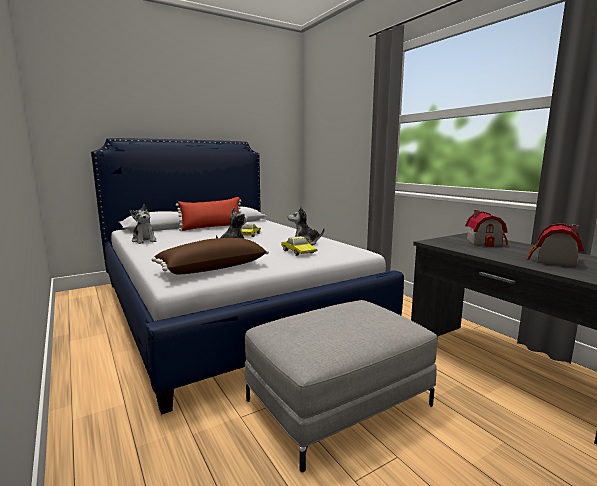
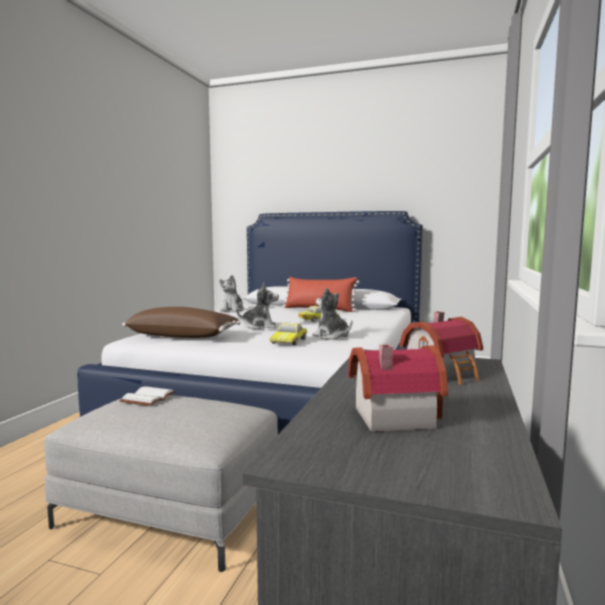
camera: 50 degrees right, 5 degrees down
(299, 321) = (147, 397): none -> white book

